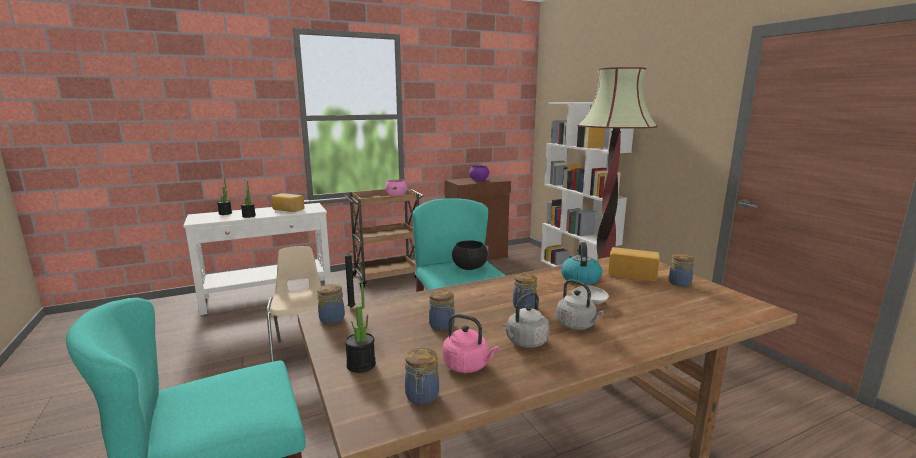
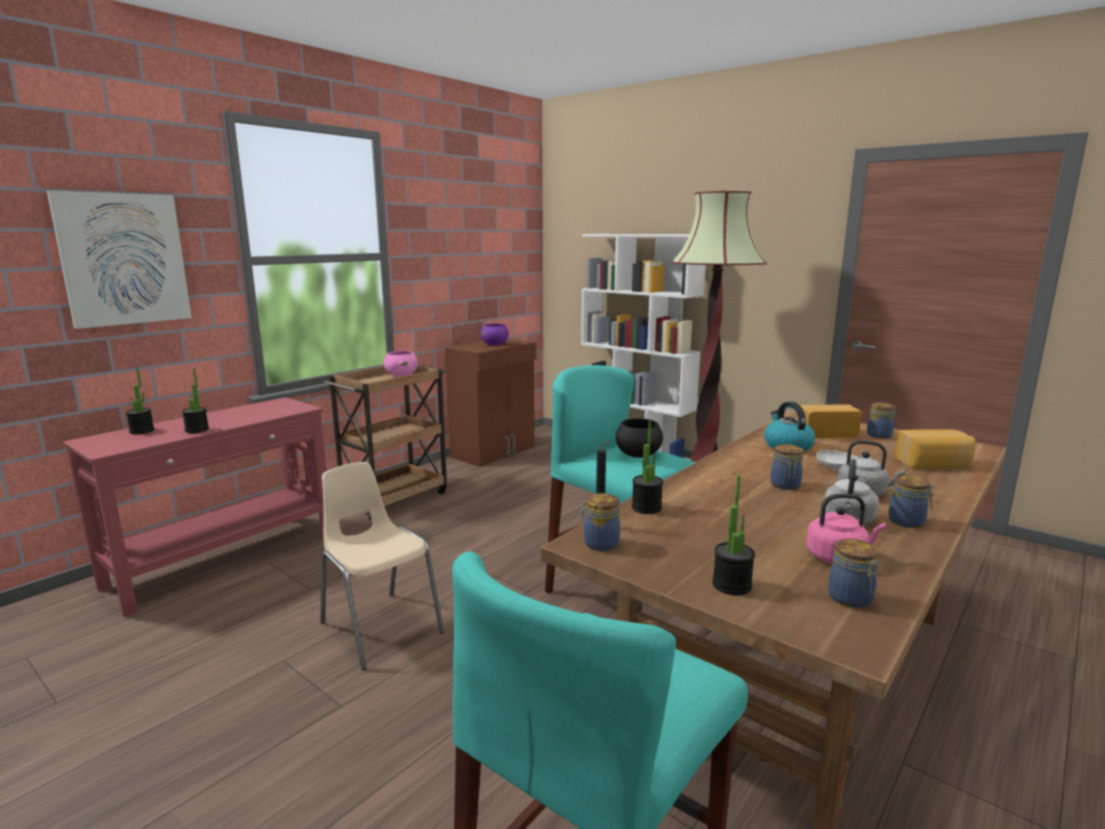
camera: 25 degrees left, 0 degrees up
(230, 116) = (123, 259): none -> picture
(268, 295) = (225, 560): white console table -> red console table
(287, 210) = (250, 413): bread -> bread (933, 464)
(399, 303) = (646, 508): none -> potted plant
(442, 326) = (741, 523): jar -> jar (908, 522)

